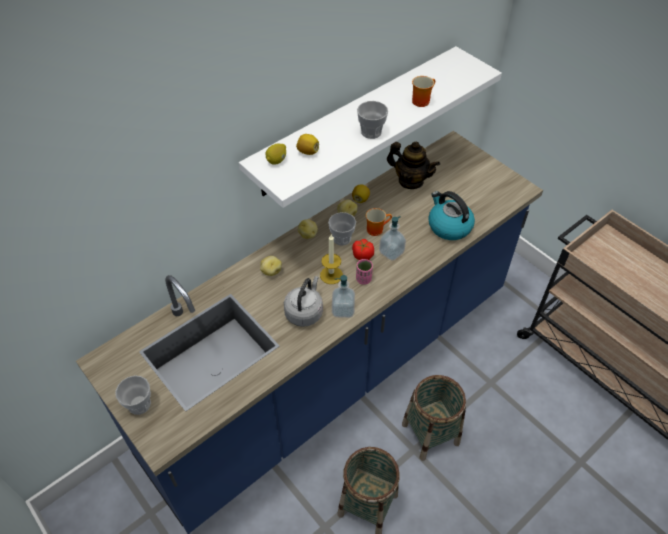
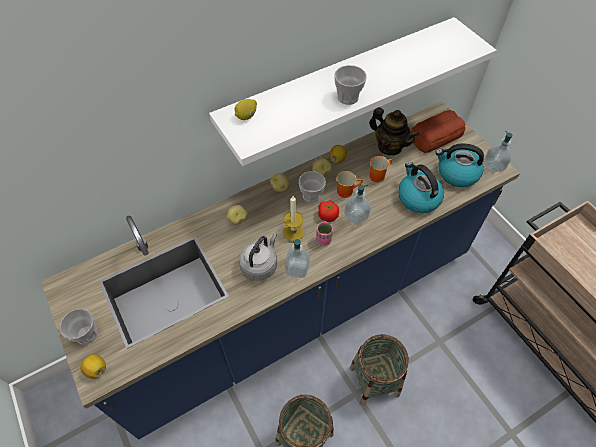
camera: 10 degrees right, 5 degrees up
(308, 152) = (279, 110): lemon -> lemon (96, 369)
(421, 100) = (406, 69): mug -> mug (377, 175)
(454, 166) = (435, 137): none -> bread
(482, 198) = (456, 174): none -> kettle
(516, 186) = (494, 166): none -> soap dispenser

